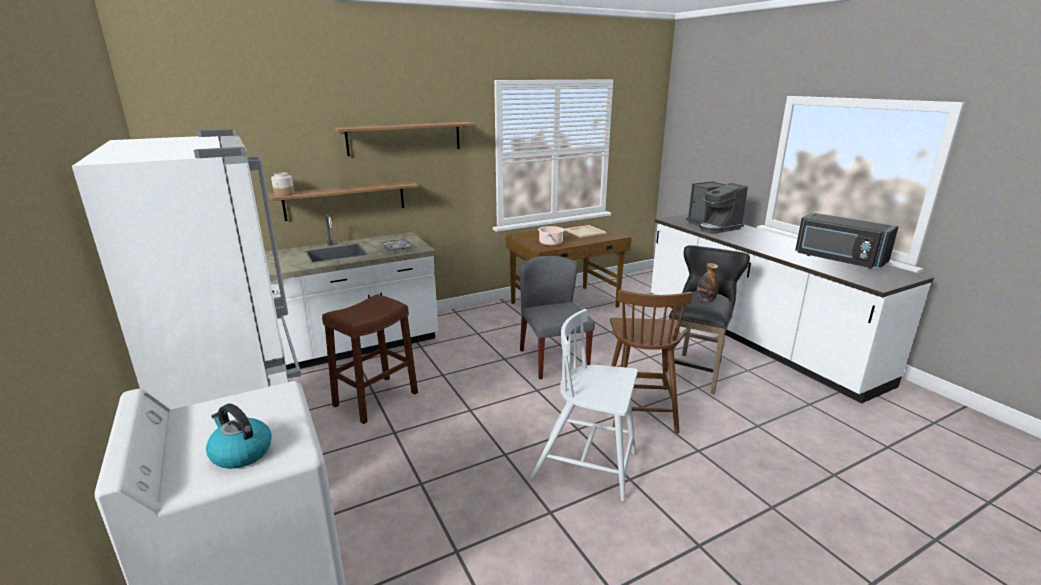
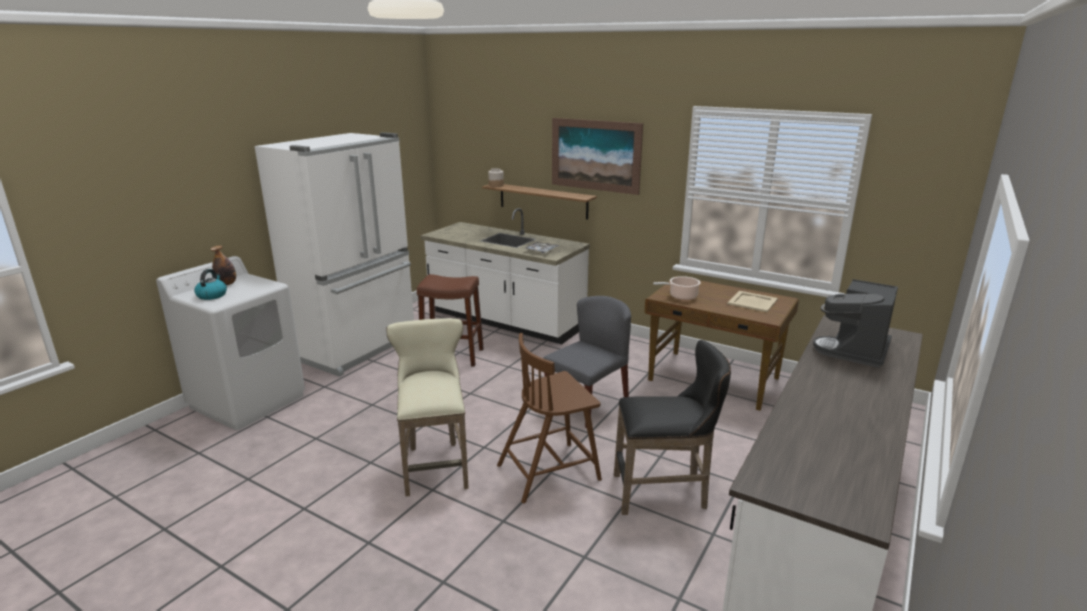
camera: 60 degrees right, 0 degrees up
(404, 138) = (595, 155): shelf -> picture
(587, 466) = (435, 464): white chair -> beige stool
(705, 300) = (660, 406): bottle -> bottle (227, 284)
(838, 260) = (844, 450): black microwave -> none

